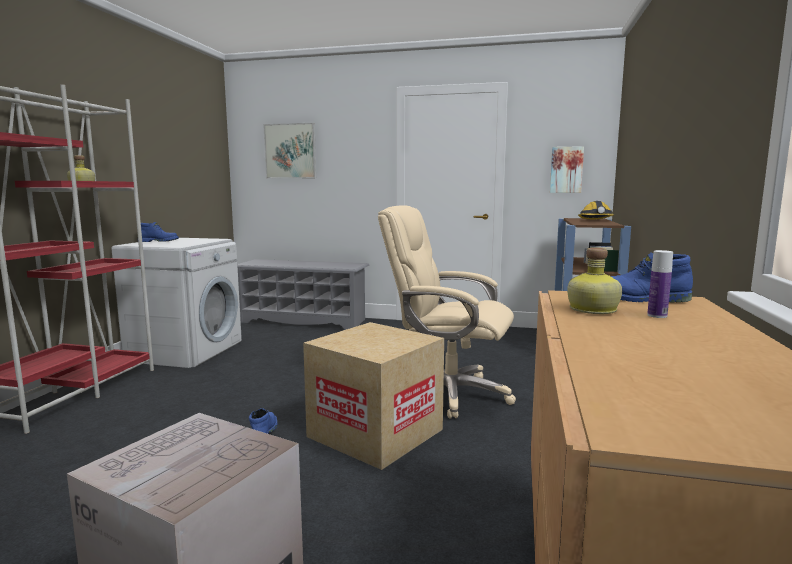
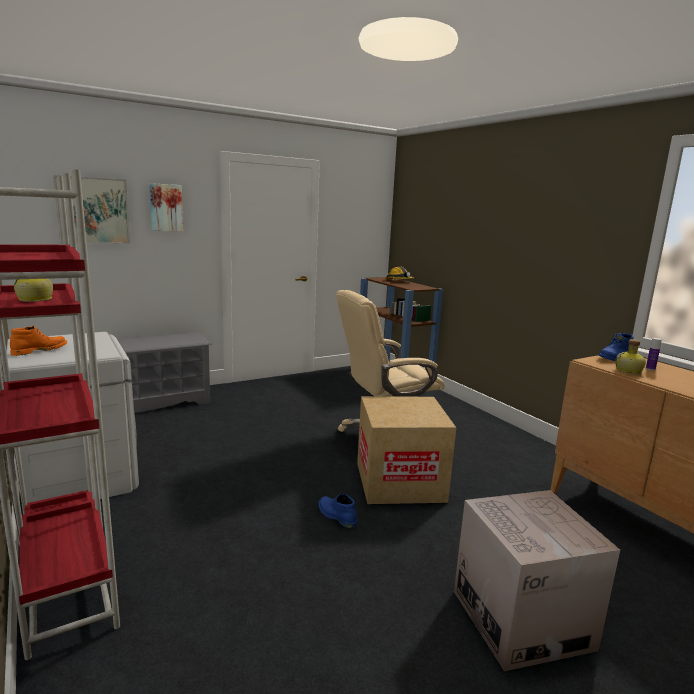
camera: 45 degrees left, 5 degrees up
(159, 241) = (39, 350): blue boot -> orange boot
(566, 170) = (360, 238): picture -> picture (166, 207)

